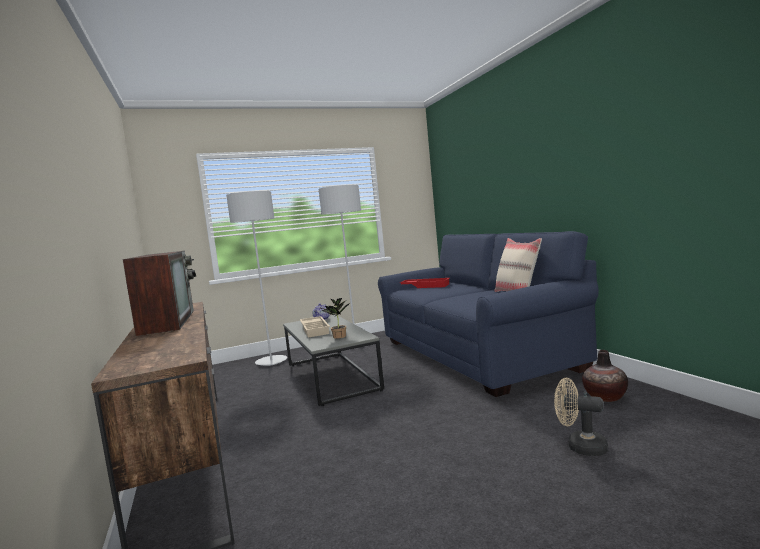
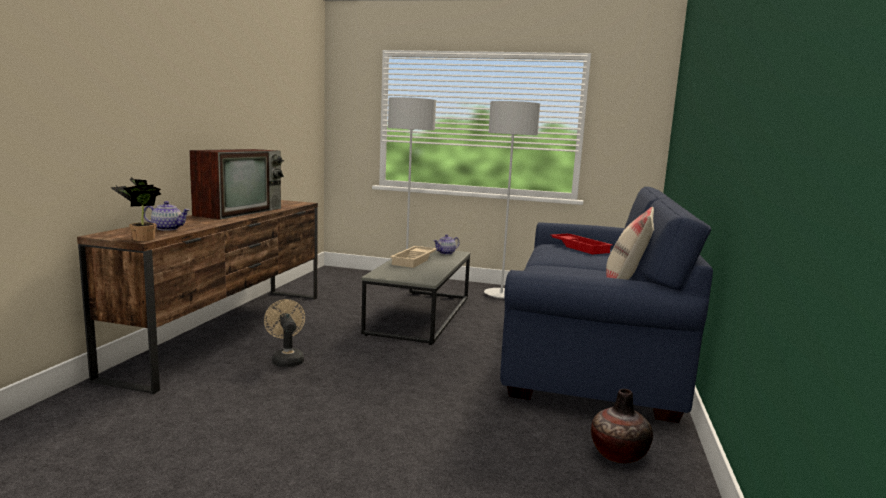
camera: 35 degrees right, 5 degrees up
(165, 347) = (168, 228): none -> teapot
(337, 337) = (409, 273): potted plant -> potted plant (140, 239)
(580, 446) = (475, 475): beige fan -> beige fan (286, 359)

